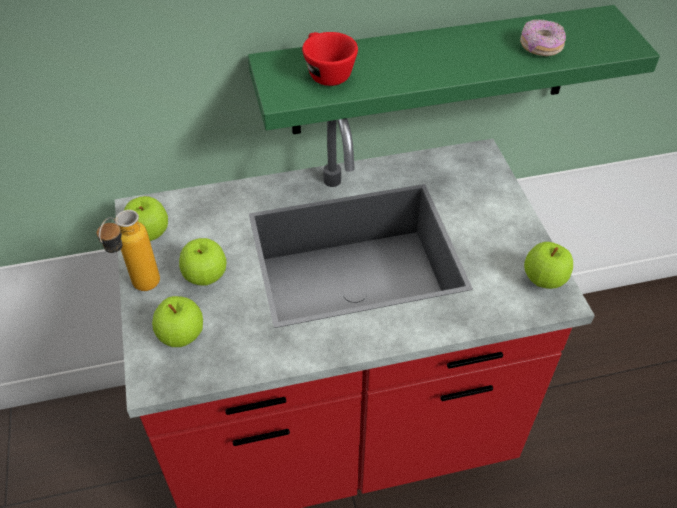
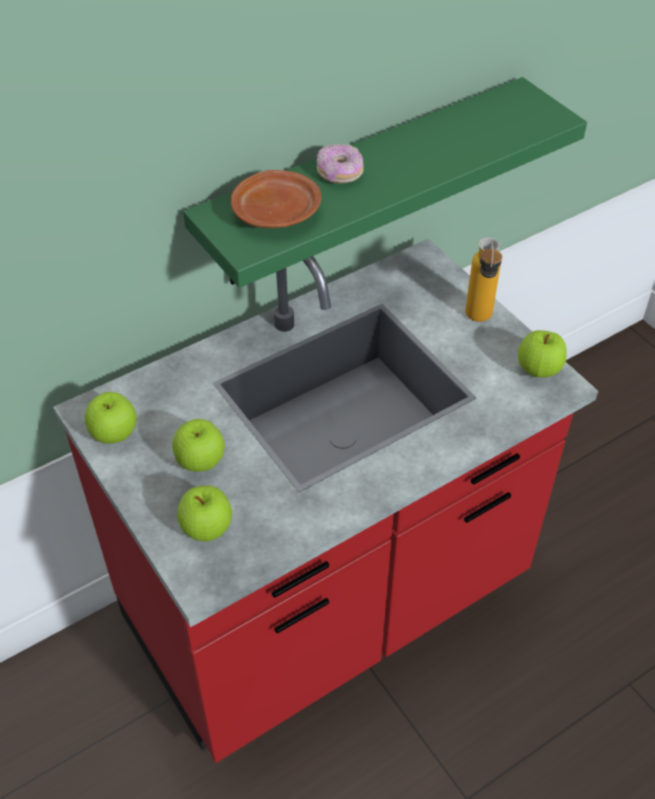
camera: 20 degrees left, 0 degrees up
(139, 290) = (136, 495): bottle -> bottle (478, 321)
(326, 72) = (277, 212): red cup -> brown plate
(540, 47) = (474, 137): donut -> donut (339, 173)

